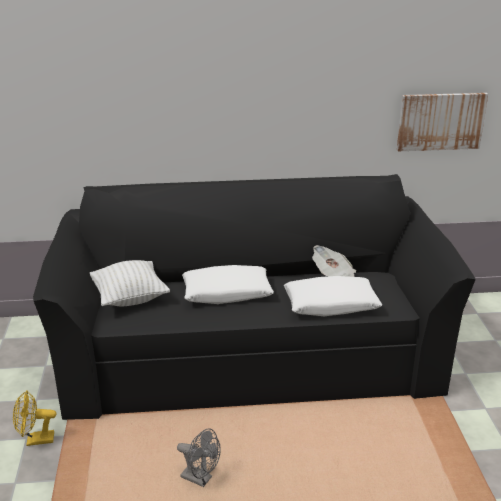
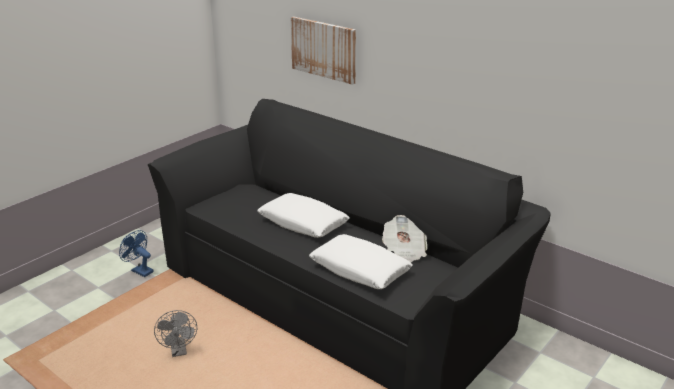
camera: 45 degrees right, 0 degrees up
(35, 440) = (139, 270): yellow fan -> blue fan
(129, 298) = (243, 197): white pillow -> none
(440, 121) = (593, 133): picture -> picture (324, 49)

